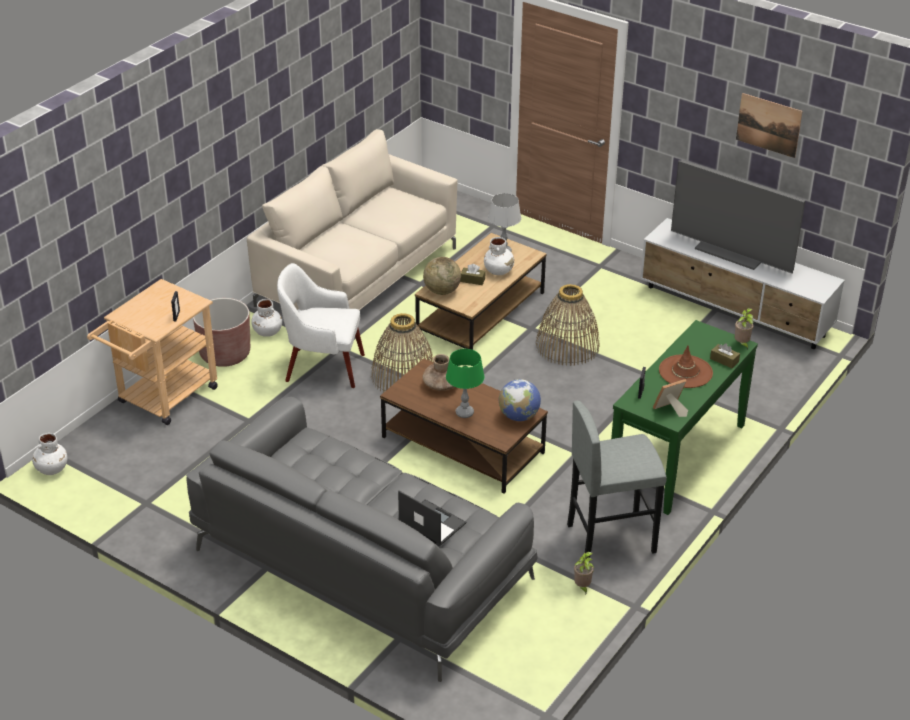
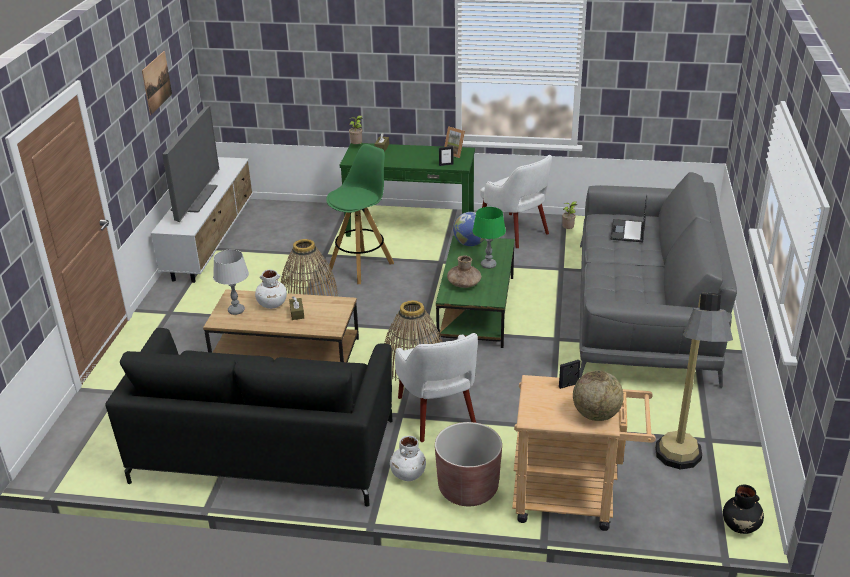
camera: 115 degrees left, 5 degrees down
(51, 469) = (741, 526): white vase -> black vase
(134, 469) = (680, 468): none -> floor lamp
(357, 276) = (264, 450): beige sofa -> black sofa
(442, 291) = (326, 323): globe -> globe (596, 415)
(462, 445) = (477, 308): brown coffee table -> green coffee table
(608, 395) = (361, 266): none -> green stool
(610, 538) = (515, 231): grey stool -> white armchair
(685, 372) = (407, 156): brown hat -> none

